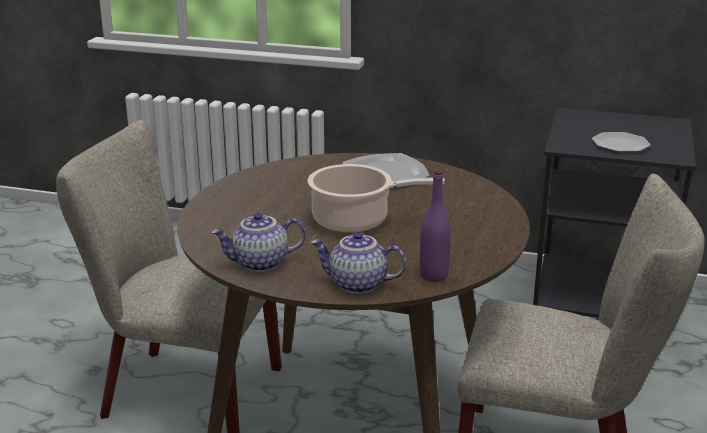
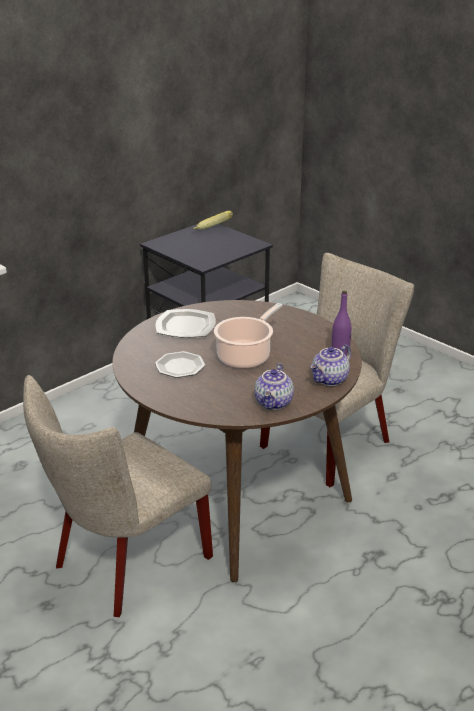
camera: 60 degrees left, 5 degrees up
(620, 145) = (221, 250): plate -> plate (180, 367)
(661, 128) = (212, 231): none -> banana

